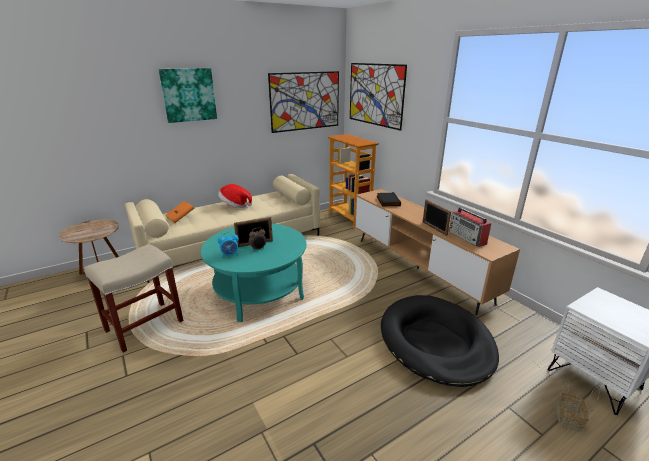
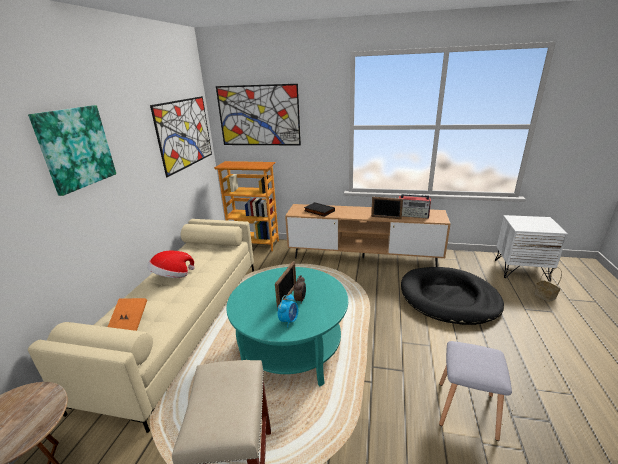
camera: 45 degrees left, 0 degrees up
(290, 408) = (465, 410): none -> grey stool

